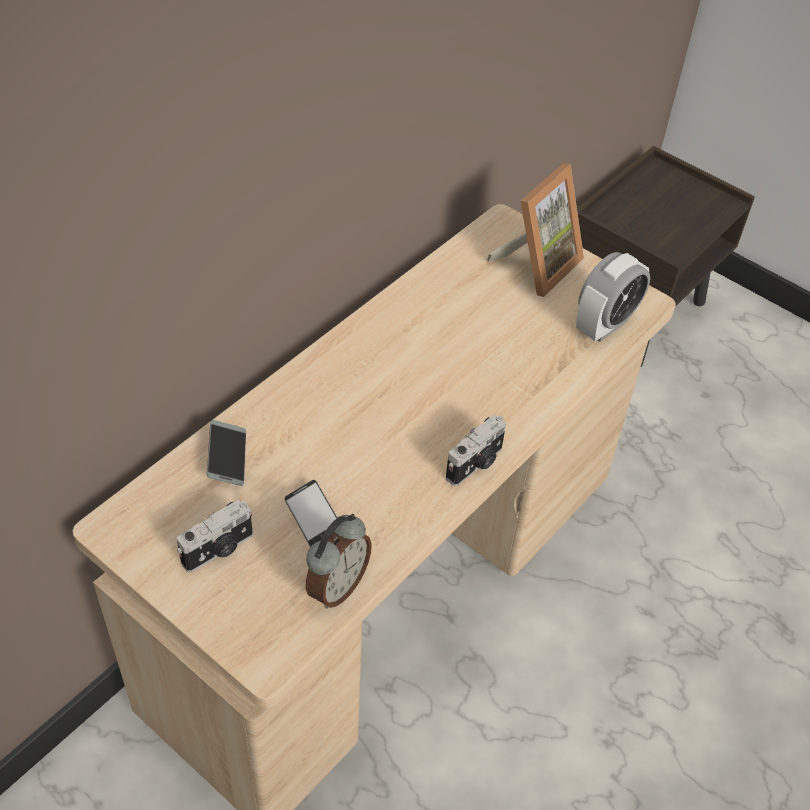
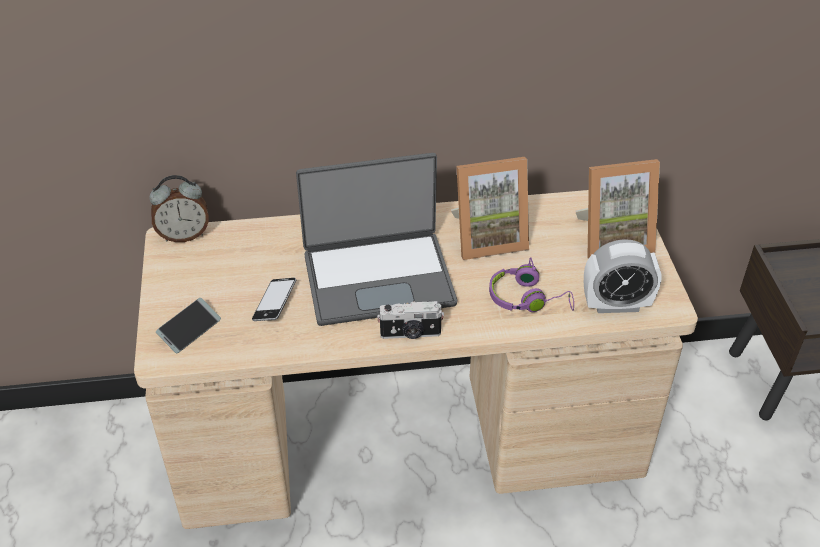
camera: 45 degrees right, 5 degrees down
(219, 550) = (205, 285): camera -> none
(227, 457) = (269, 240): phone -> phone (189, 330)
(336, 586) = (242, 346): alarm clock -> alarm clock (184, 235)
(382, 427) = (378, 277): none -> laptop
(434, 325) = (488, 237): none -> picture frame
(533, 364) = (528, 298): none -> purple headphones

